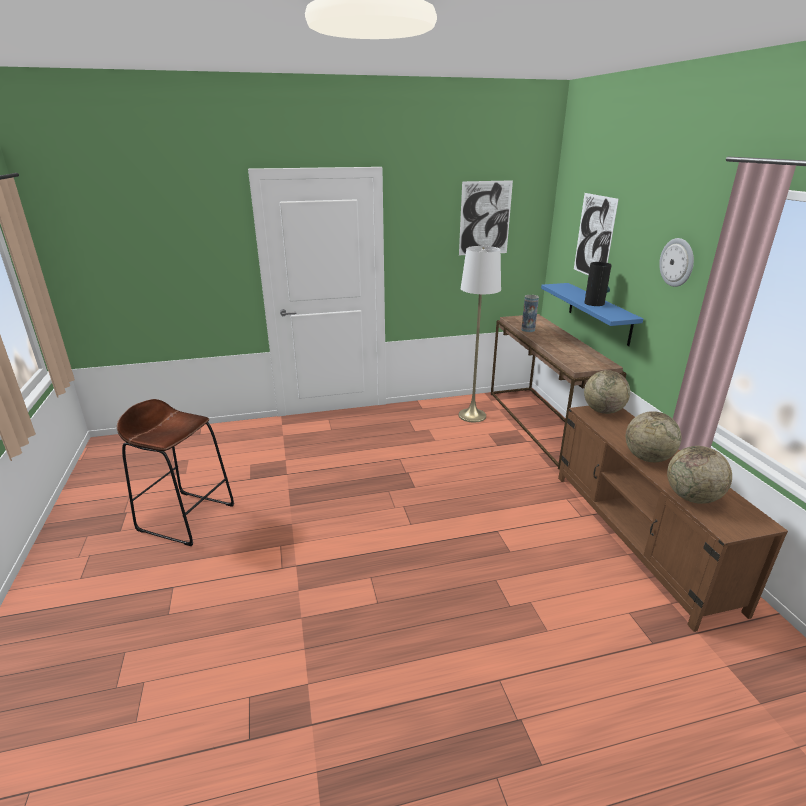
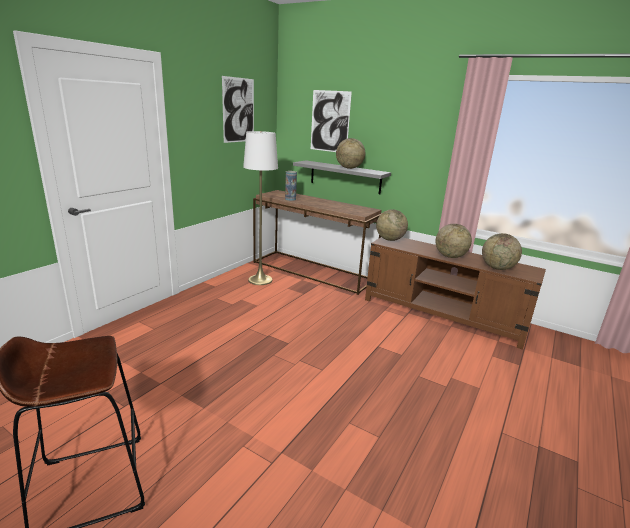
camera: 45 degrees left, 5 degrees down
(594, 303) = (349, 168): vase -> globe
(599, 313) = (345, 177): blue shelf -> grey shelf
(677, 262) = (416, 129): wall clock -> none

